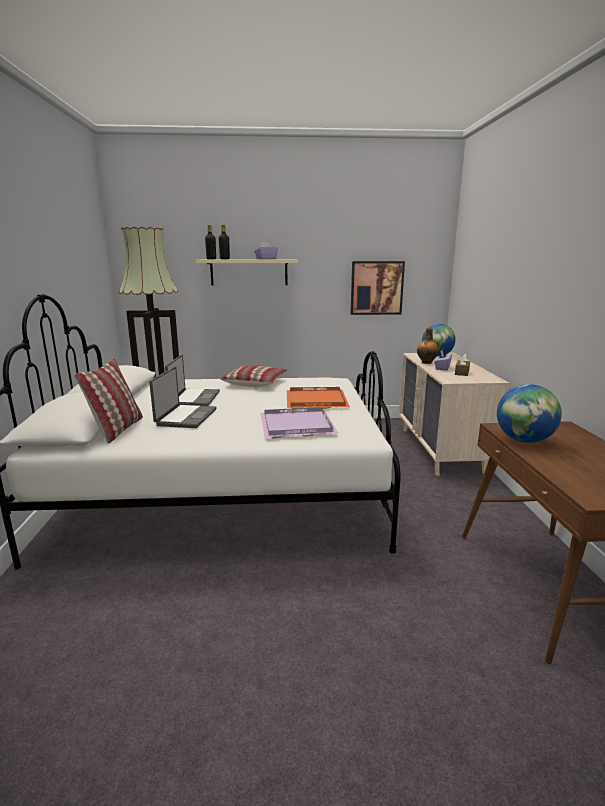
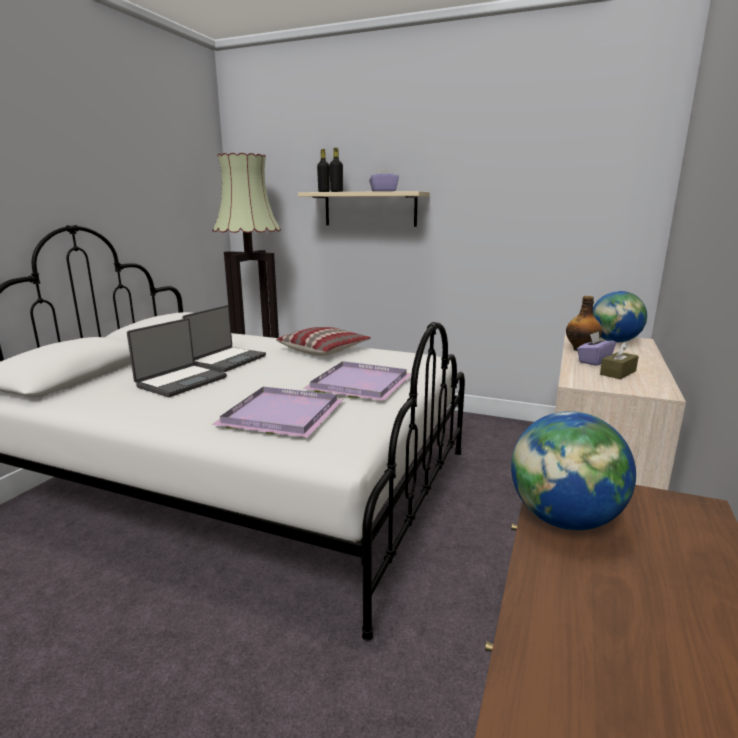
camera: 25 degrees right, 0 degrees up
(117, 429) = (96, 385): pillow -> none
(317, 400) = (362, 384): orange tray -> purple tray
(376, 288) = (542, 233): picture -> none

